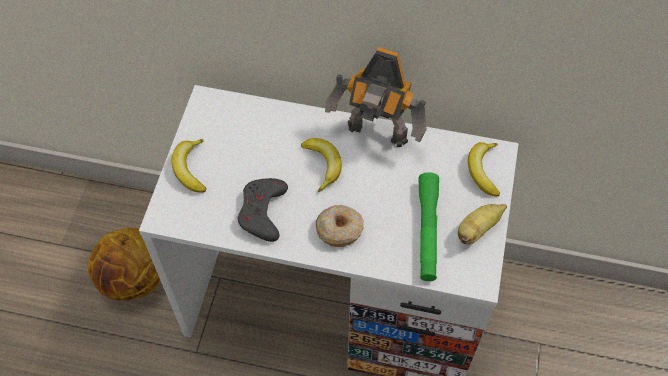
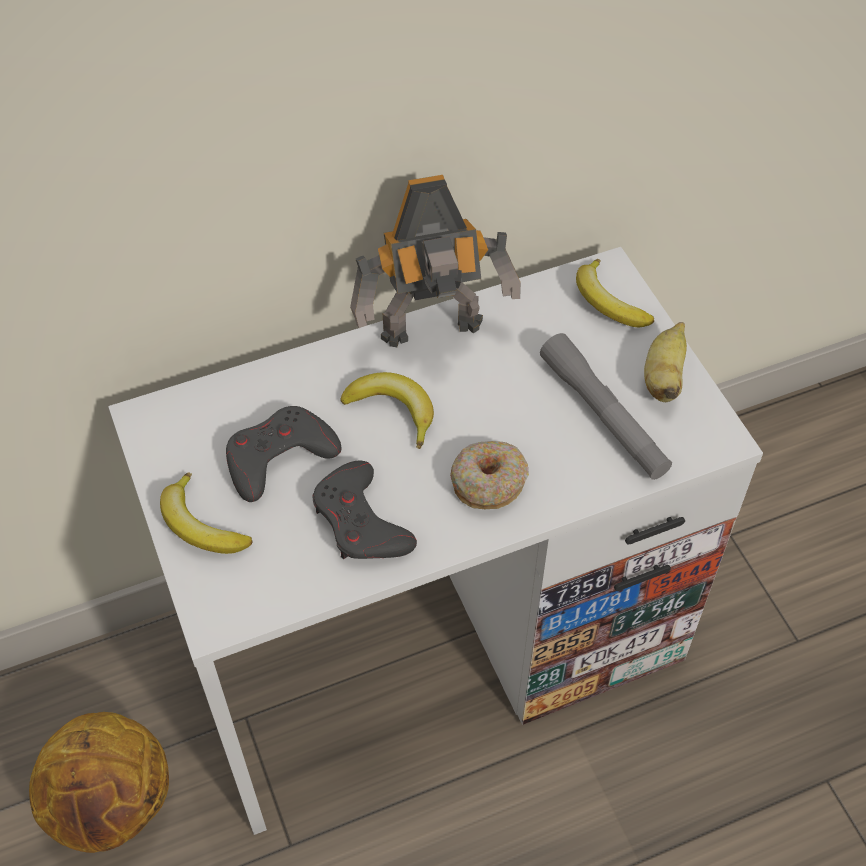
camera: 35 degrees left, 5 degrees down
(250, 156) = (279, 457): none -> grey game controller
(427, 231) = (603, 416): green flashlight -> grey flashlight

